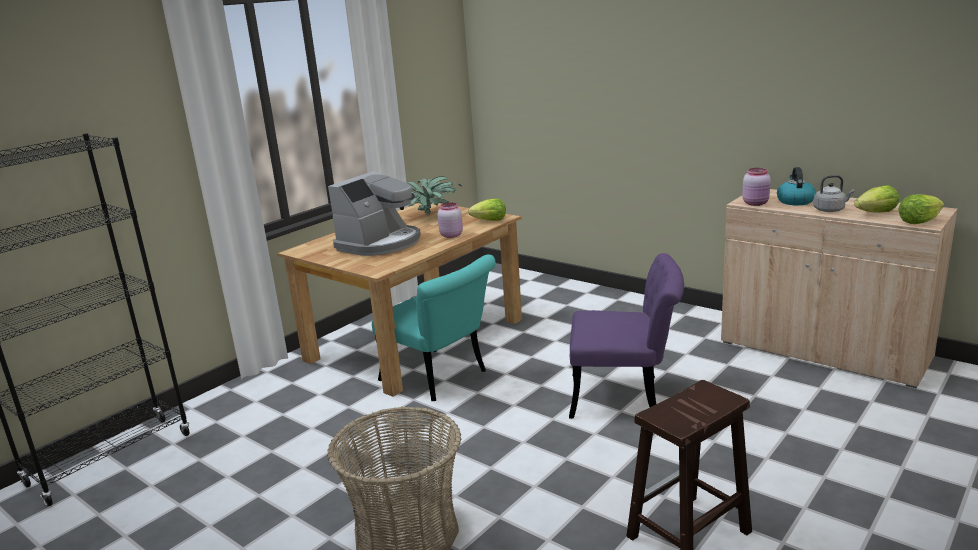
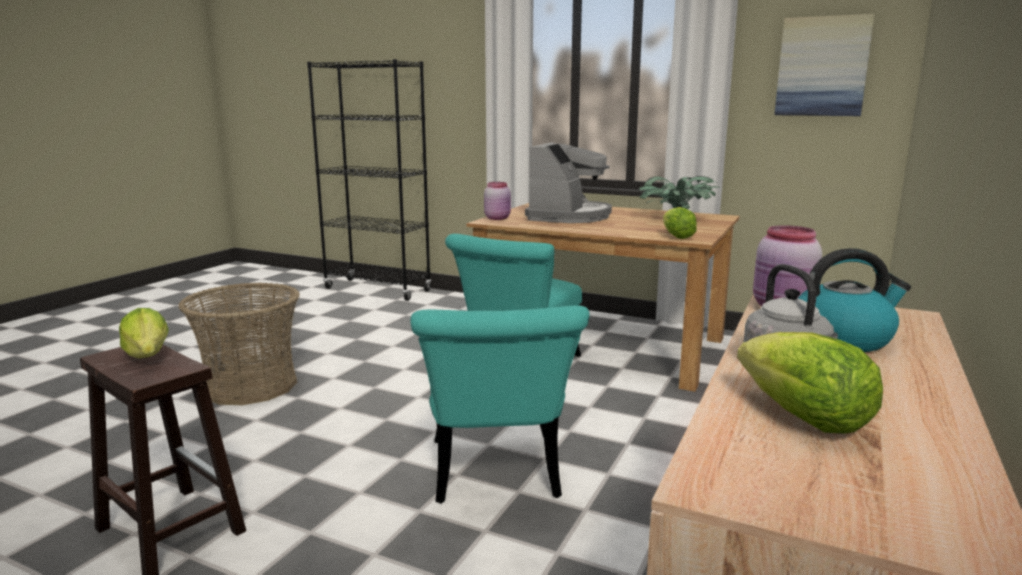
camera: 75 degrees right, 5 degrees down
(380, 243) = (569, 216): coffee machine -> coffee machine turned 90 degrees counterclockwise
(429, 80) = (822, 67): none -> picture
(451, 235) = (609, 230): pink jar -> pink jar (498, 218)
(626, 396) = (496, 477): purple chair -> turquoise chair
(918, 222) = (739, 471): lettuce -> lettuce (148, 356)

